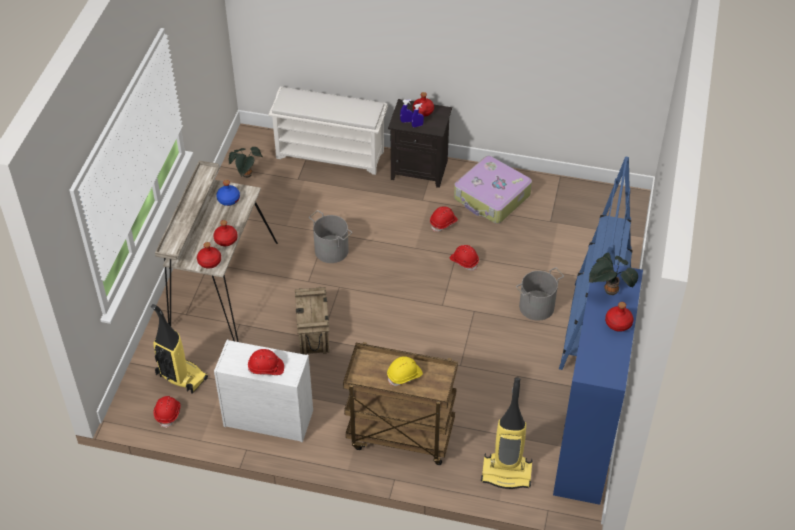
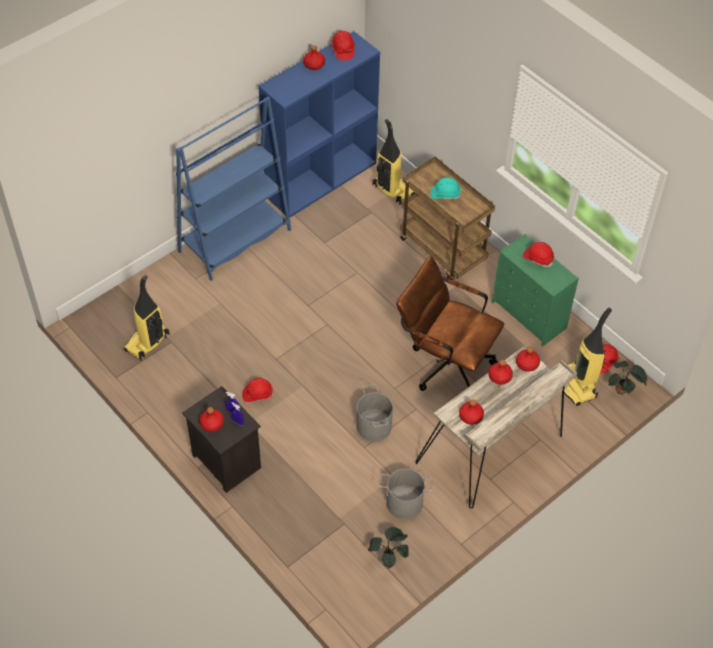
camera: 145 degrees left, 5 degrees up
(228, 199) = (471, 416): blue bottle -> red bottle
(267, 418) = (529, 315): white dresser -> green dresser
(313, 331) = (445, 362): crate -> brown office chair
(331, 154) = (289, 533): white shoe rack -> none
(404, 375) = (445, 194): yellow hard hat -> turquoise hard hat
(464, 261) = (275, 349): red hard hat -> red hard hat (343, 50)
(491, 197) = (194, 393): suitcase -> none
(537, 307) = (258, 280): grey bucket -> grey bucket (404, 502)
(566, 210) = (147, 343): none -> vacuum cleaner
(609, 291) = (297, 84): potted plant -> potted plant (622, 390)

